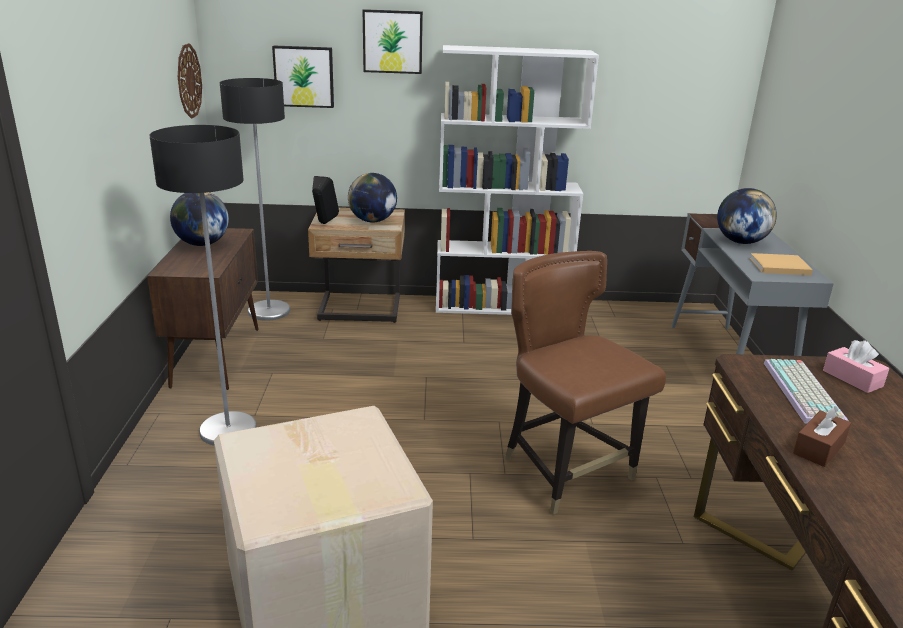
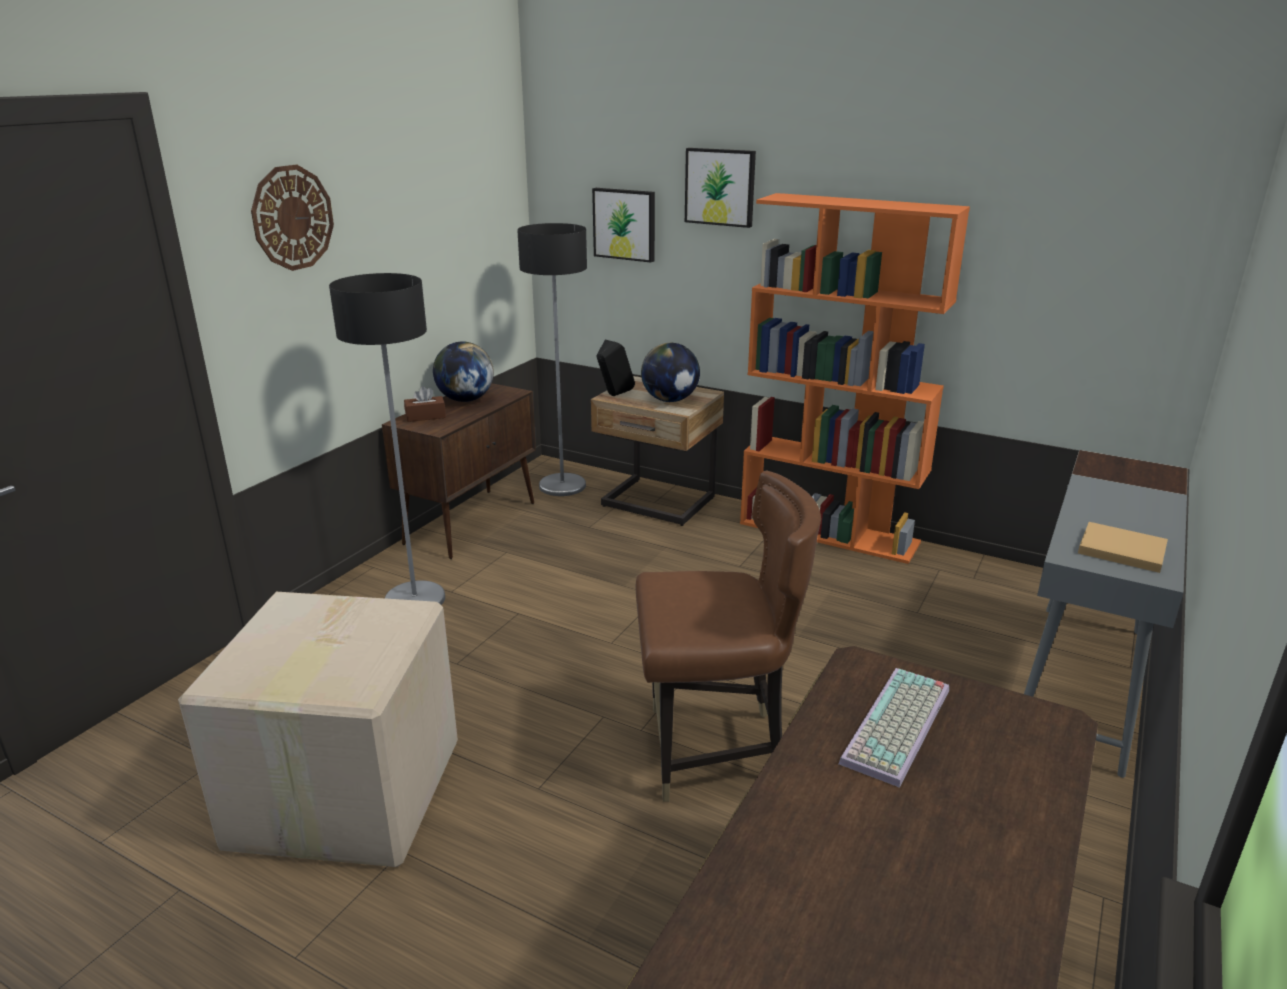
camera: 30 degrees right, 0 degrees up
(188, 81) = (497, 224): wall clock -> wall clock (292, 218)
(502, 306) = (829, 532): white bookcase -> orange bookcase
(566, 471) = (714, 750): brown chair -> brown chair turned 90 degrees clockwise
(740, 242) = (1107, 504): globe -> none
(819, 448) = (811, 801): brown tissue box -> brown tissue box (425, 416)
(852, 378) = (1004, 730): pink tissue box -> none

